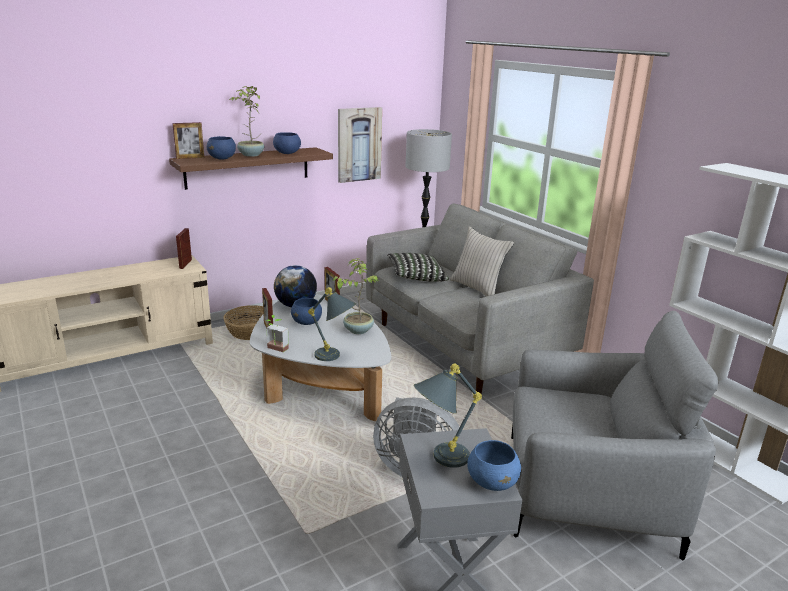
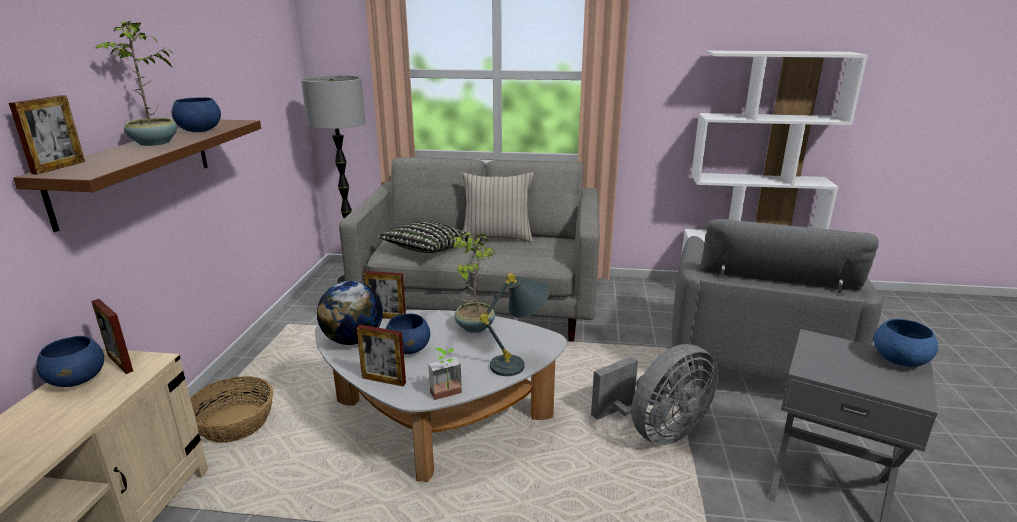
camera: 50 degrees left, 0 degrees up
(222, 158) = (126, 156): blue bowl -> blue bowl (78, 380)
(359, 144) = (246, 108): picture -> none
(439, 459) = (849, 371): grey table lamp -> none
(586, 492) = (753, 362): grey armchair -> grey armchair turned 150 degrees clockwise

